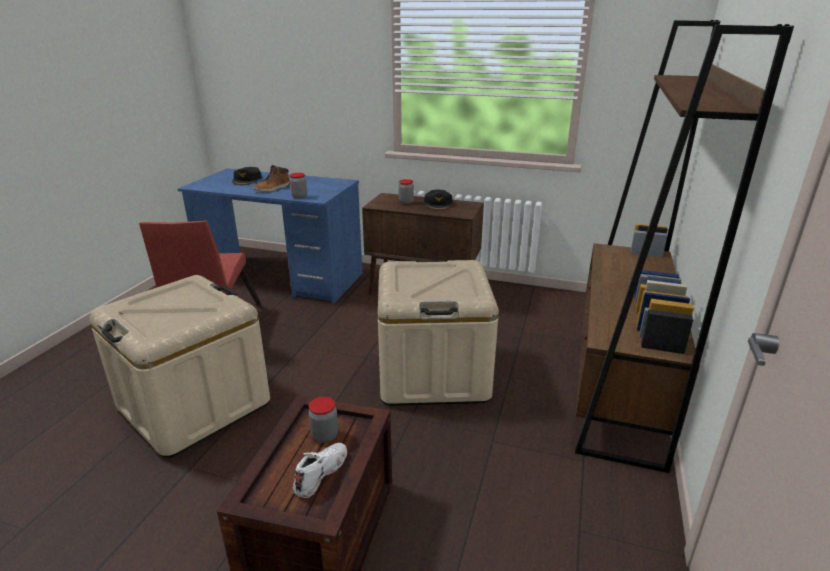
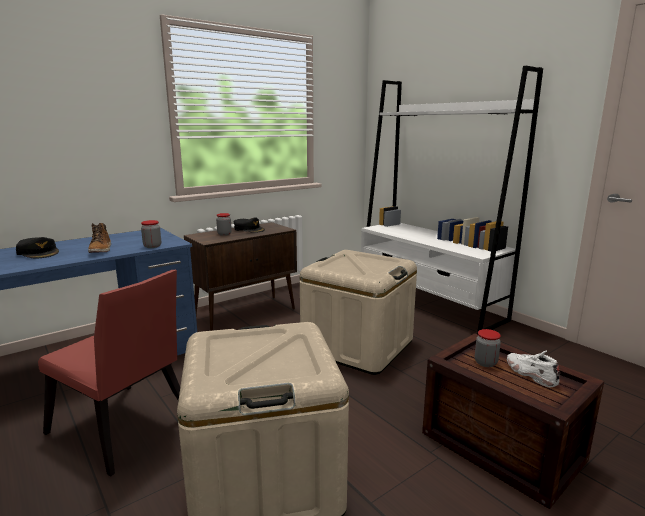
camera: 55 degrees left, 10 degrees down
(618, 382) = (428, 302): brown bookcase -> white bookcase

